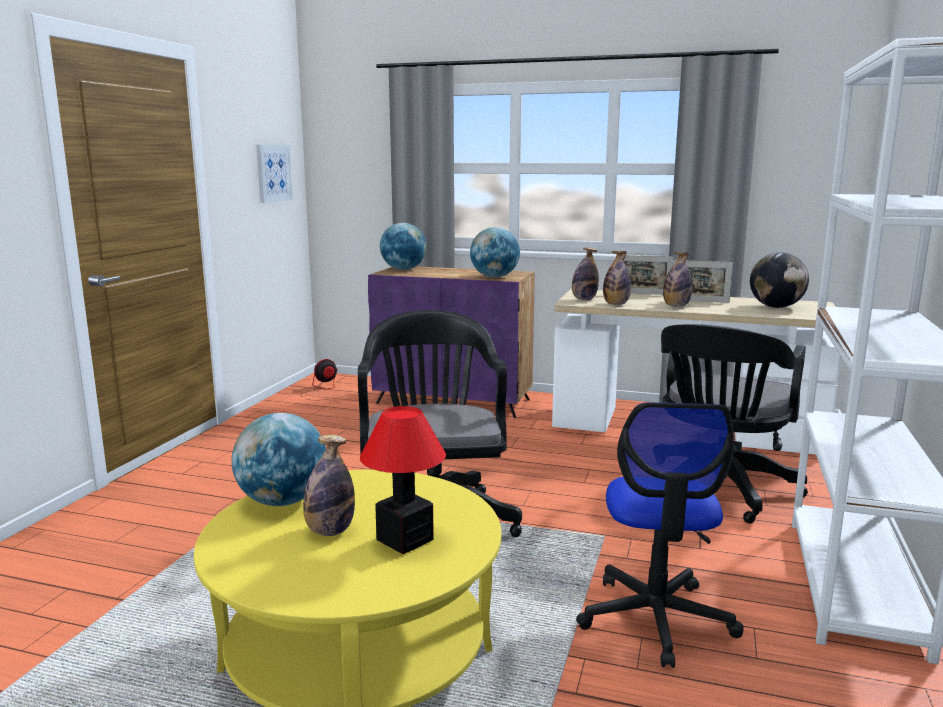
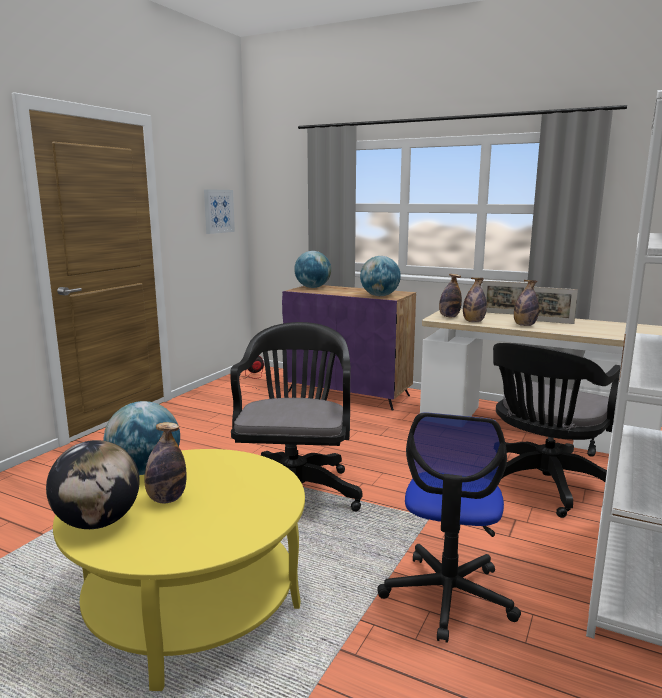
camera: 10 degrees right, 0 degrees up
(404, 540) = (219, 512): table lamp -> none
(776, 307) = (614, 329): globe -> globe (98, 522)

